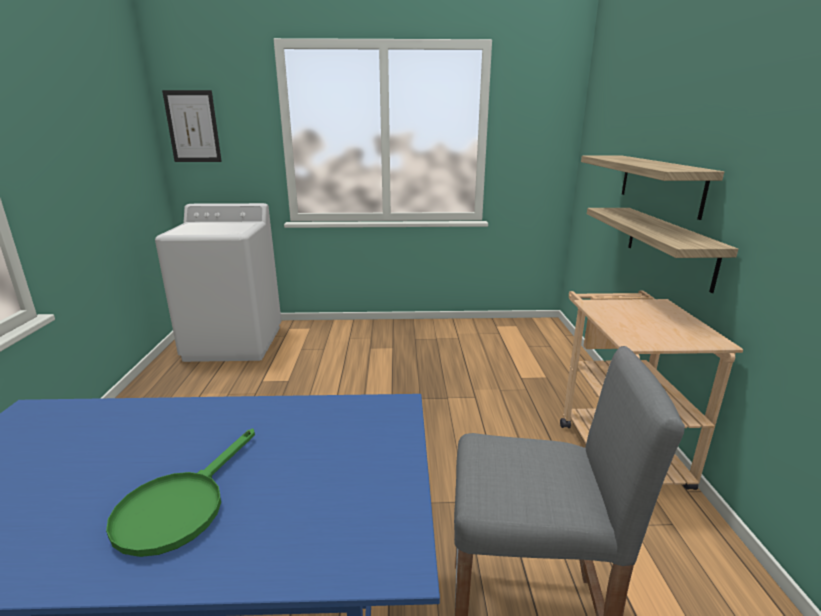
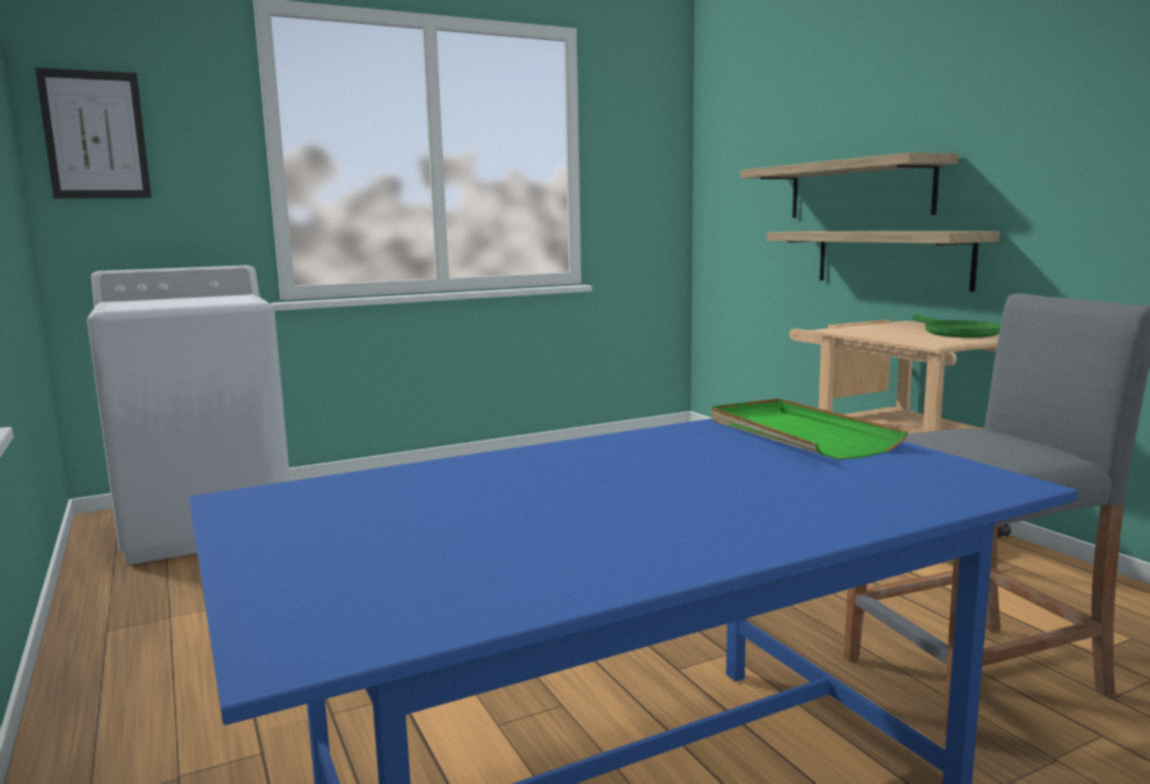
camera: 25 degrees left, 10 degrees down
(180, 506) = (697, 505): green frying pan -> green frying pan (955, 332)
(372, 434) = (797, 434): none -> green tray

